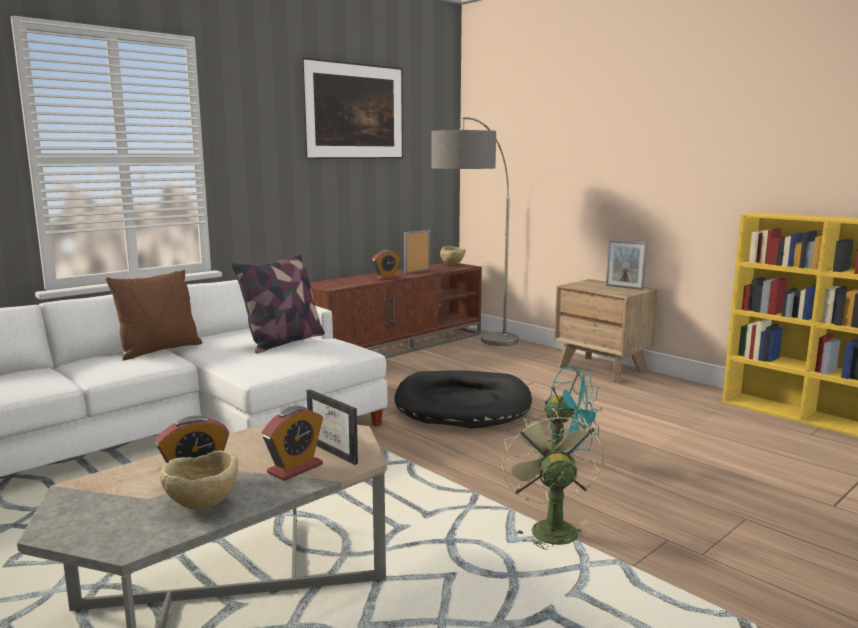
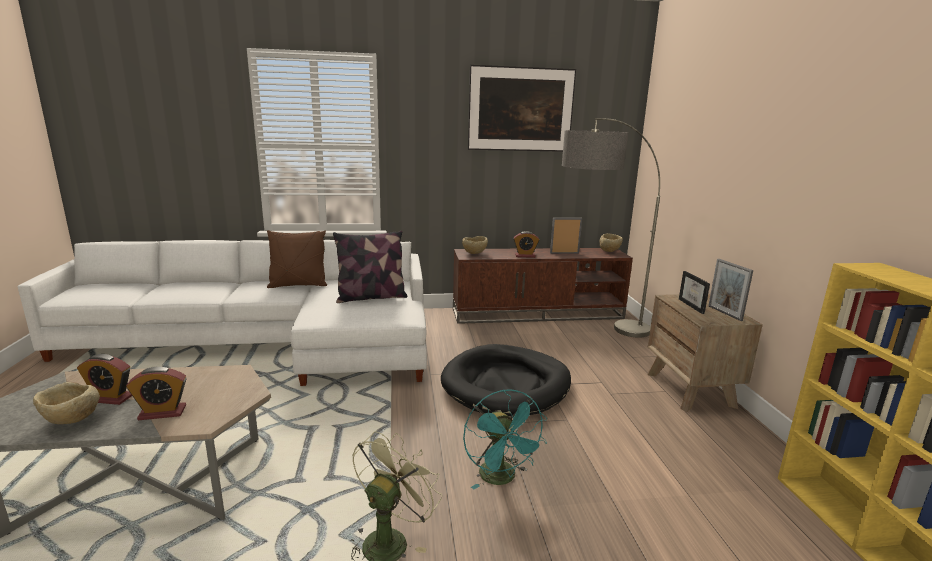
camera: 35 degrees right, 5 degrees up
(332, 284) = (474, 254): none -> beige bowl
(339, 450) = (211, 408): picture frame -> picture frame (695, 306)

